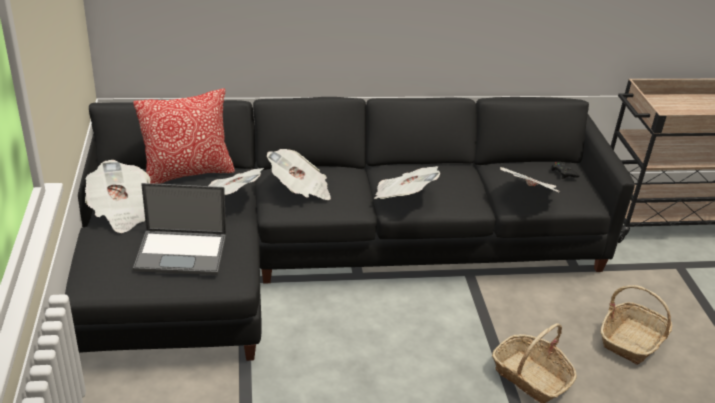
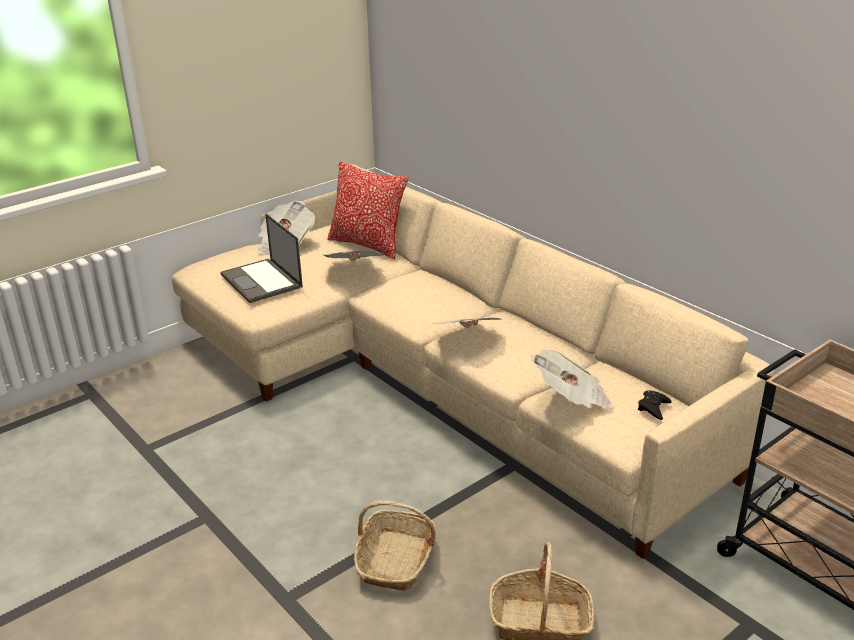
camera: 60 degrees right, 5 degrees down
(300, 189) = (408, 291): newspaper -> none
(318, 255) = (430, 376): black sofa -> beige sofa

